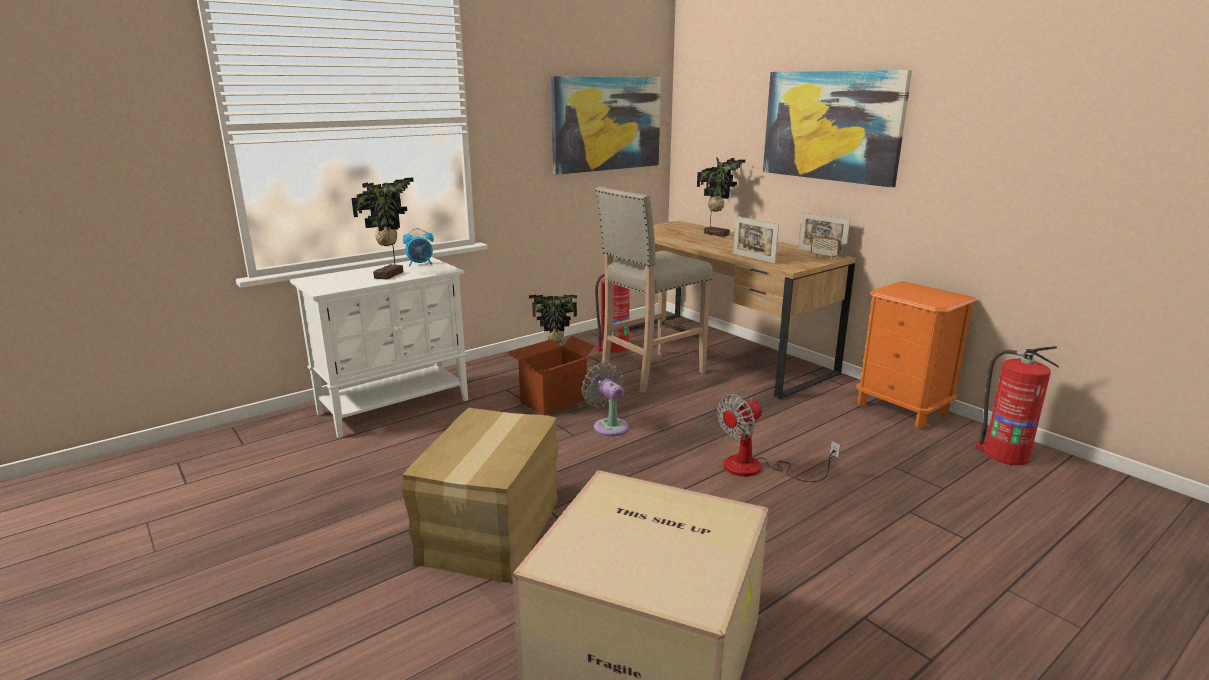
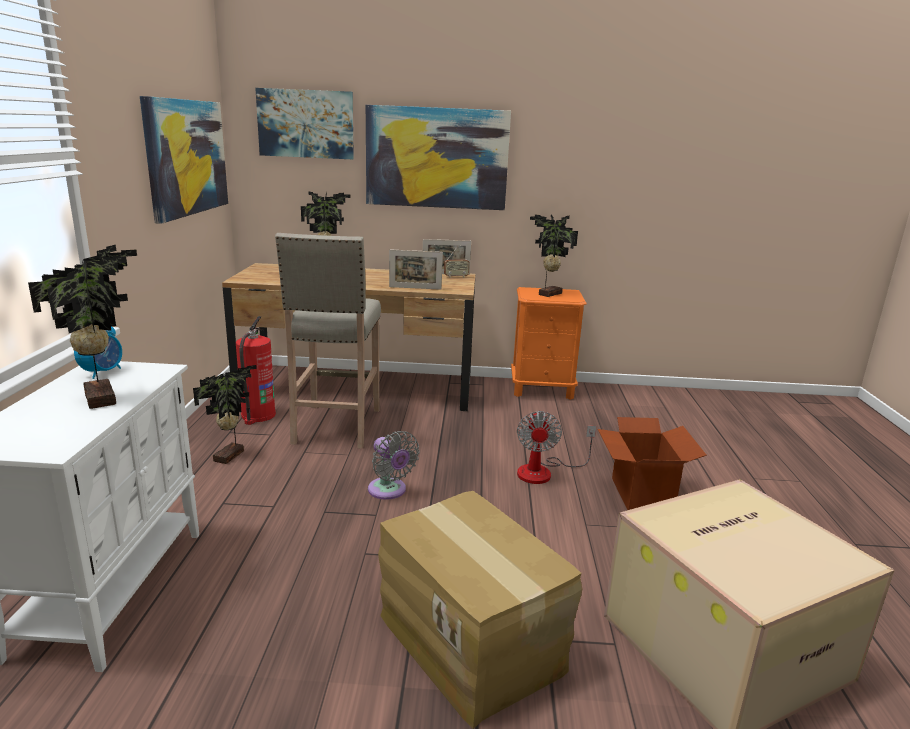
camera: 50 degrees left, 0 degrees up
(553, 401) = (296, 492): cardboard box -> cardboard box (640, 494)
(608, 426) = (389, 491): grey fan -> grey fan turned 135 degrees counterclockwise
(726, 93) = (306, 124): none -> picture
(918, 293) = (548, 294): none -> potted plant
(1004, 454) = (629, 398): fire extinguisher -> none

